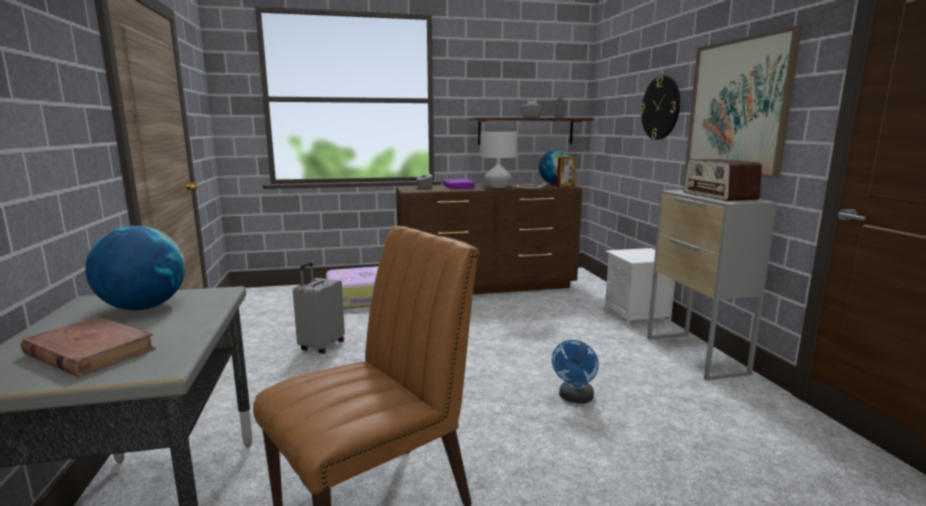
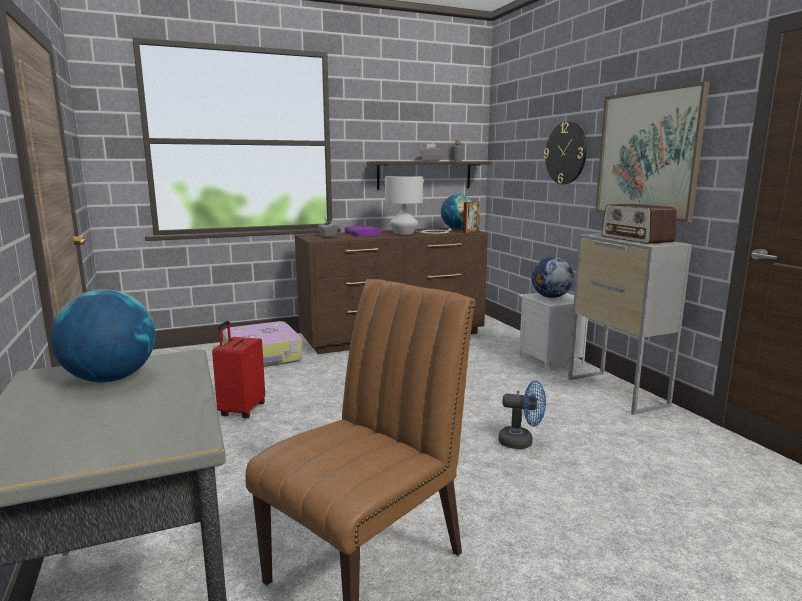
camera: 10 degrees left, 0 degrees up
(90, 352) = (93, 429): brown book -> none
(321, 346) = (241, 410): grey suitcase -> red suitcase
(575, 398) = (521, 442): blue fan -> blue fan turned 90 degrees counterclockwise
(637, 254) = (550, 297): none -> globe

